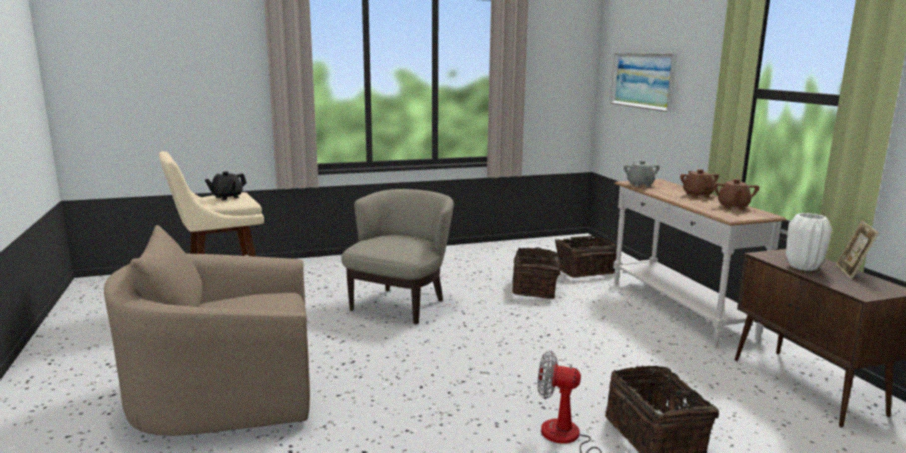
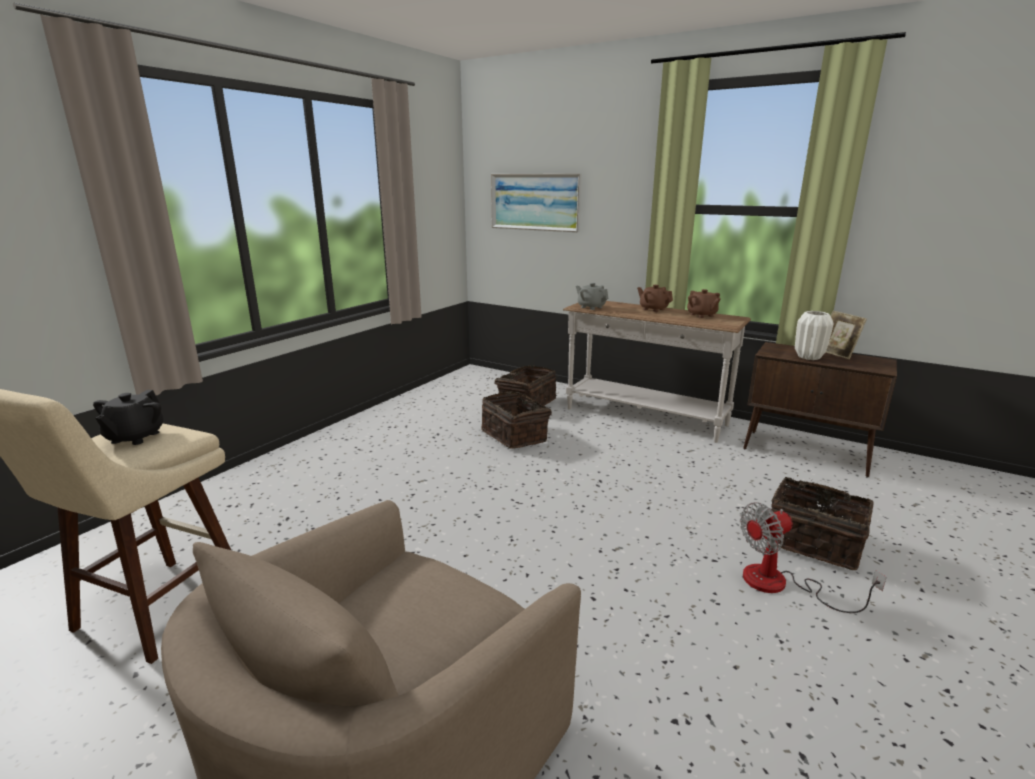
camera: 40 degrees left, 5 degrees up
(400, 304) = (416, 504): beige armchair -> none

